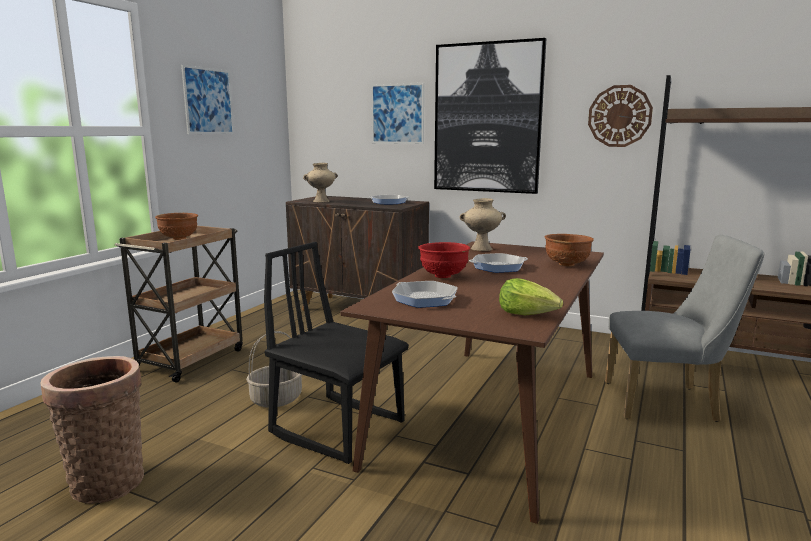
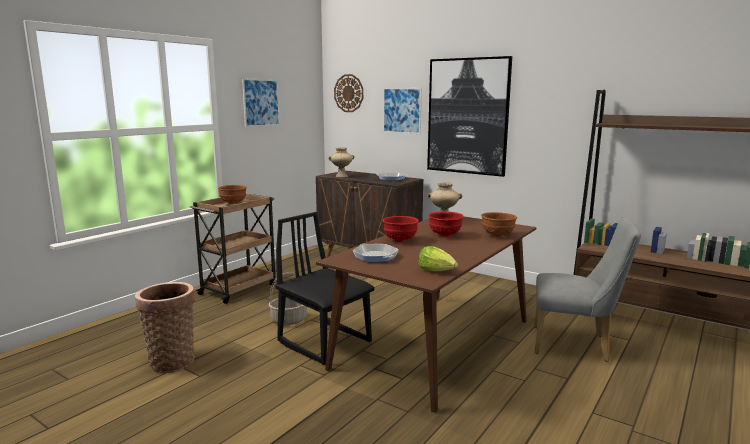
camera: 10 degrees right, 0 degrees up
(498, 267) = (444, 235): frying pan -> red bowl
(619, 116) = (567, 118): wall clock -> wall clock (349, 93)

